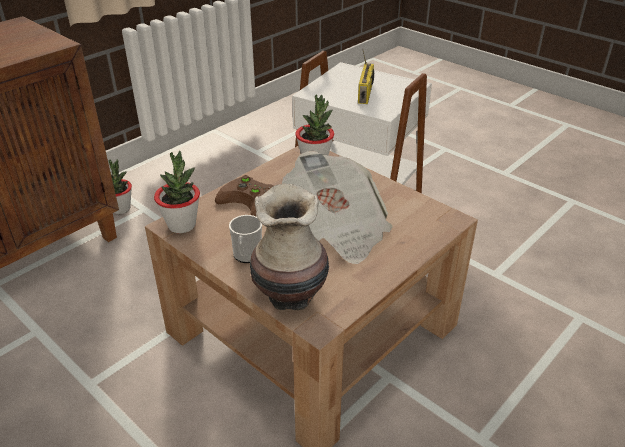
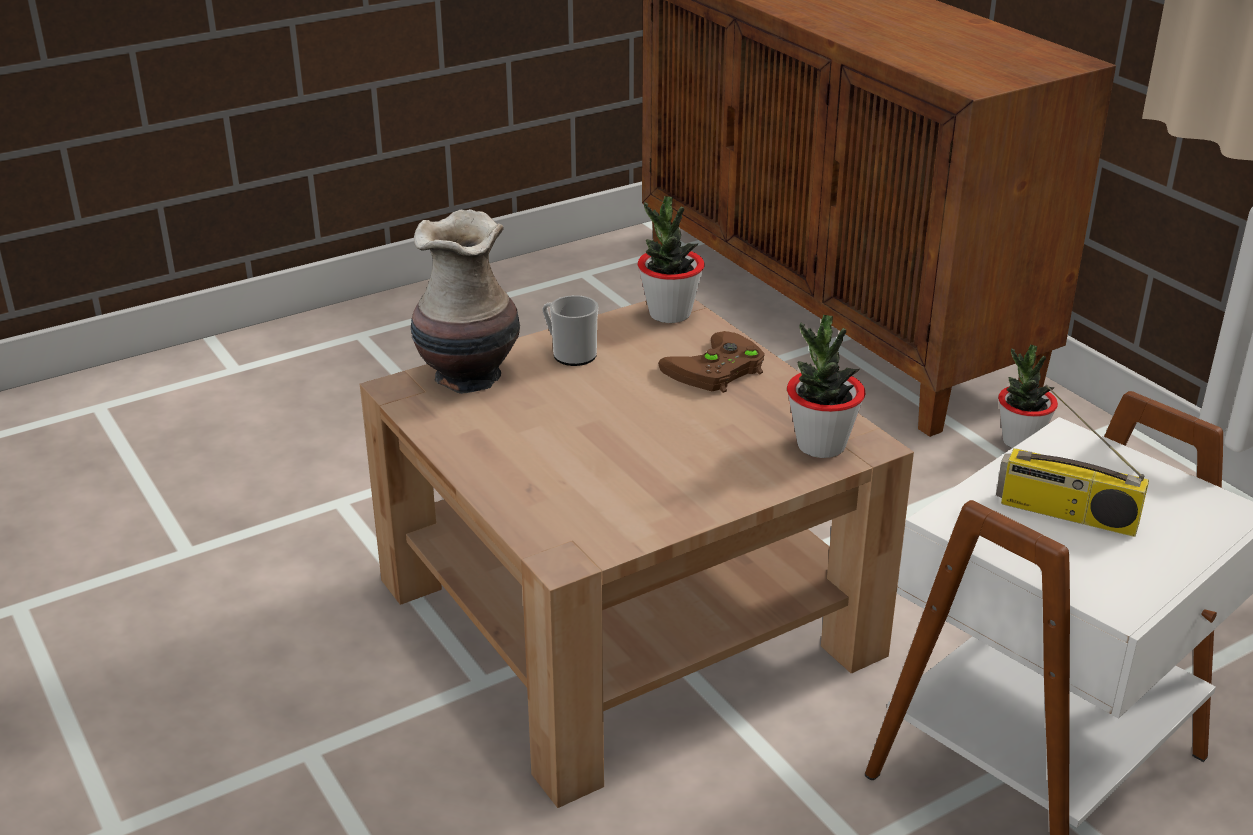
camera: 105 degrees right, 5 degrees down
(337, 229) = (595, 434): newspaper -> none

